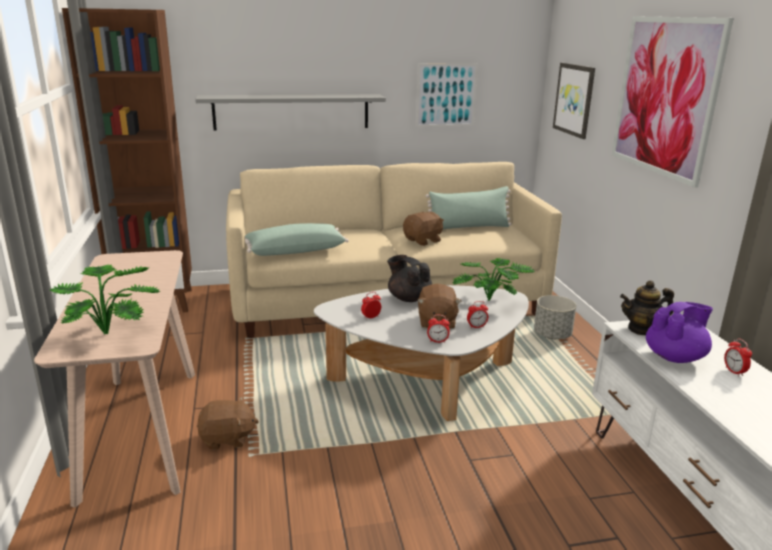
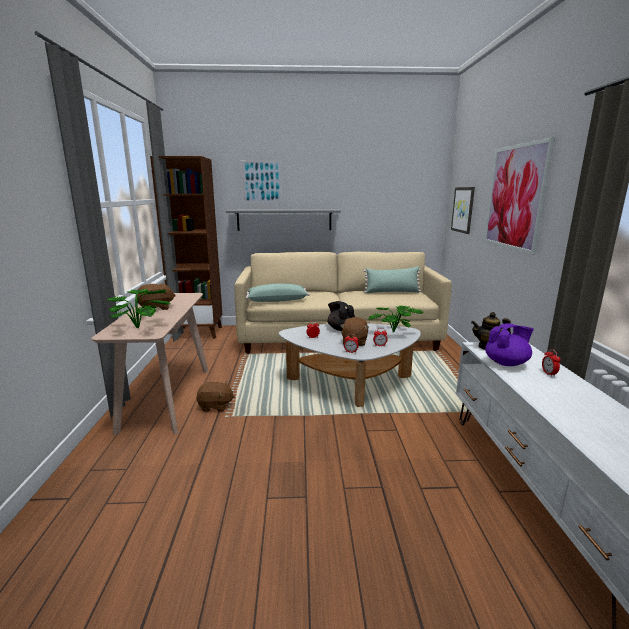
camera: 10 degrees right, 5 degrees down
(423, 240) = (359, 298): brown plush toy -> brown plush toy (156, 308)
(446, 95) = (381, 210): picture -> picture (262, 181)
(552, 335) = (443, 362): grey planter -> none

